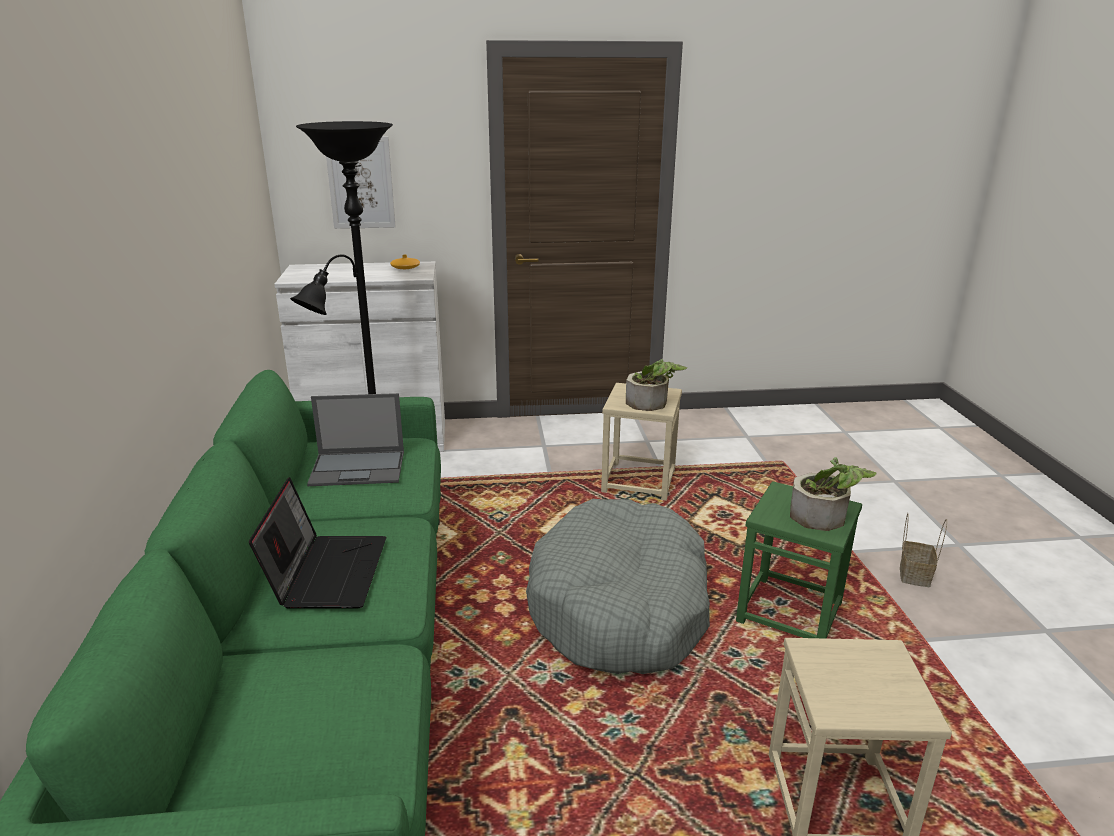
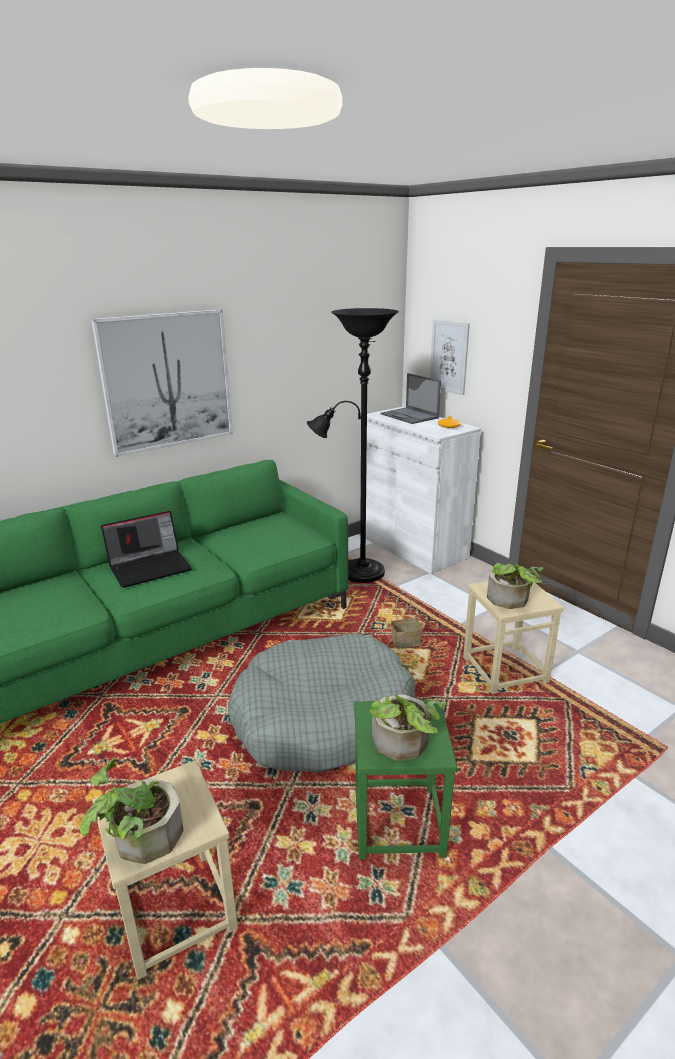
camera: 60 degrees right, 0 degrees up
(144, 273) = (167, 381): none -> picture
(359, 468) = (263, 535): laptop -> laptop (410, 416)
(896, 701) = (139, 840): none -> potted plant
(913, 574) = (560, 915): basket -> basket (406, 641)

